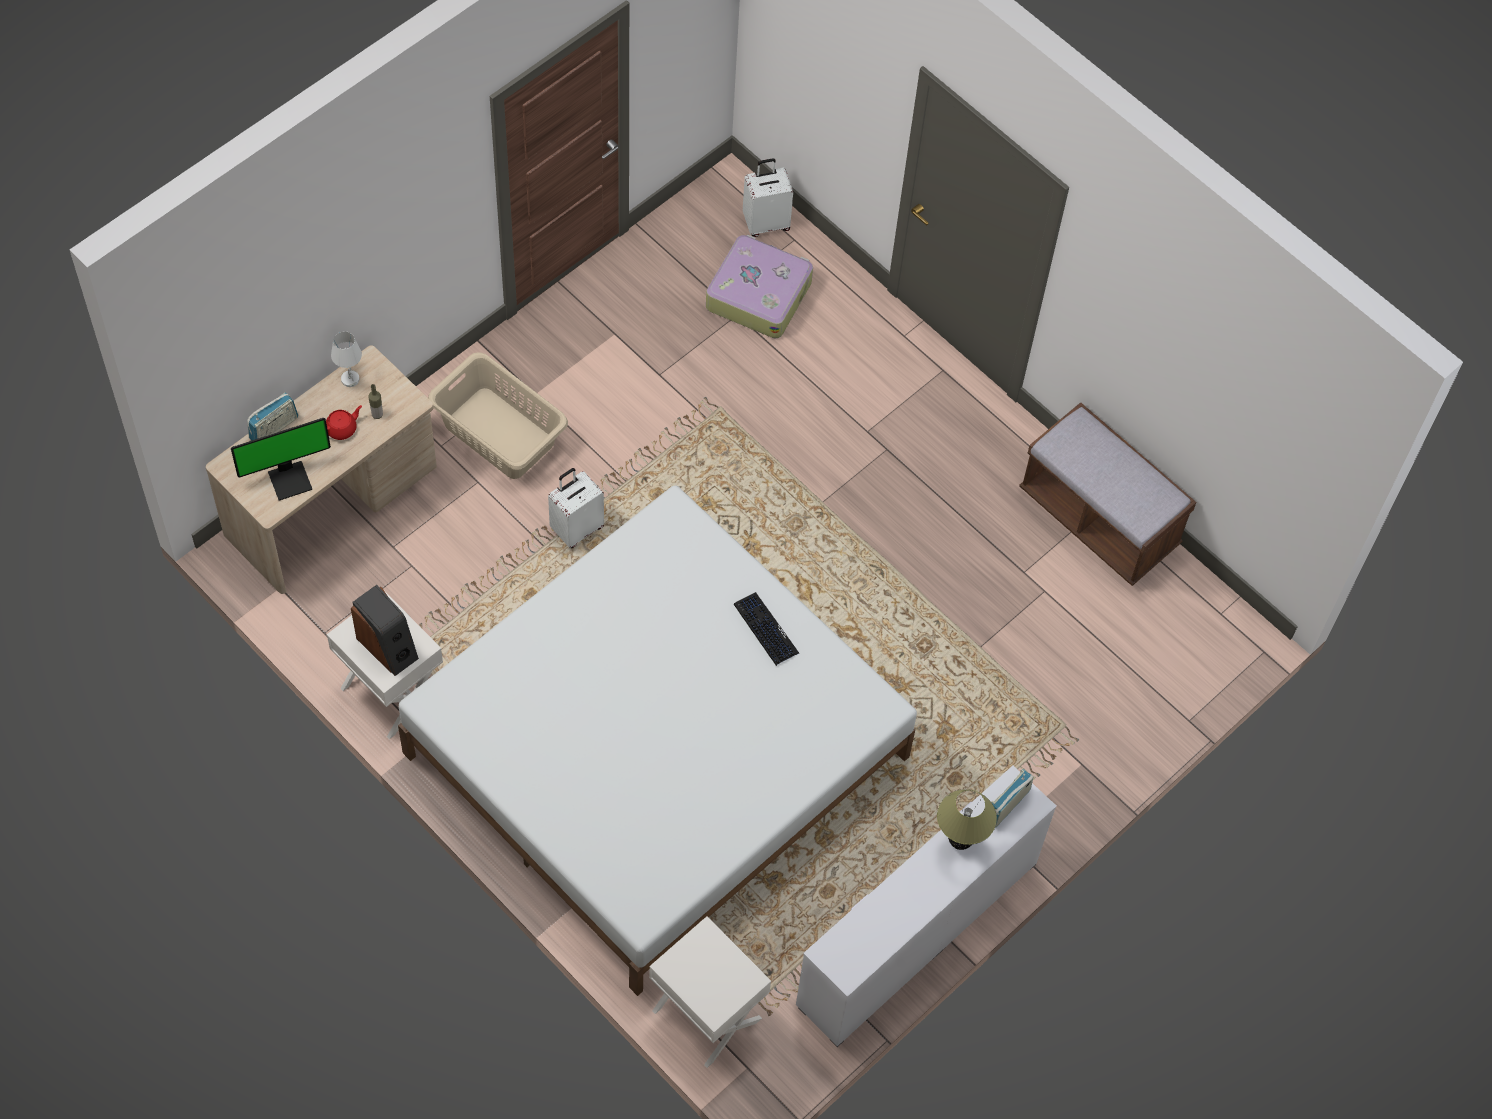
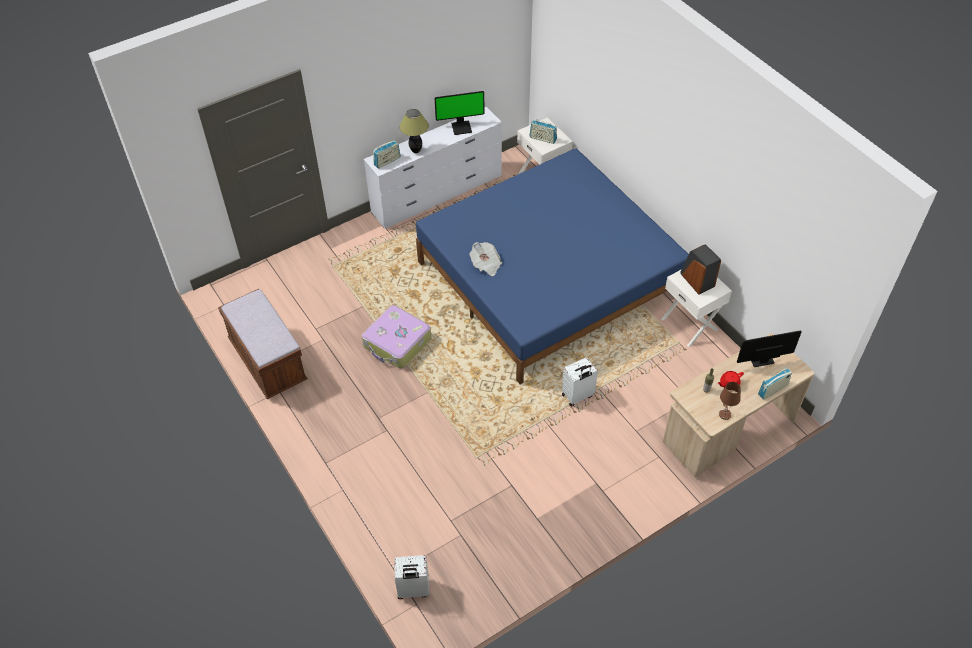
camera: 165 degrees left, 10 degrees down
(350, 379) = (724, 414): white table lamp -> brown table lamp
(499, 432) = (620, 460): beige laundry basket -> none
(656, 754) = (549, 279): white bed -> blue bed
(712, 962) = (543, 139): none -> radio
(758, 294) = (432, 533): suitcase -> suitcase (397, 343)
(765, 629) = (486, 265): keyboard -> newspaper
(884, 924) = (461, 127): none -> monitor

